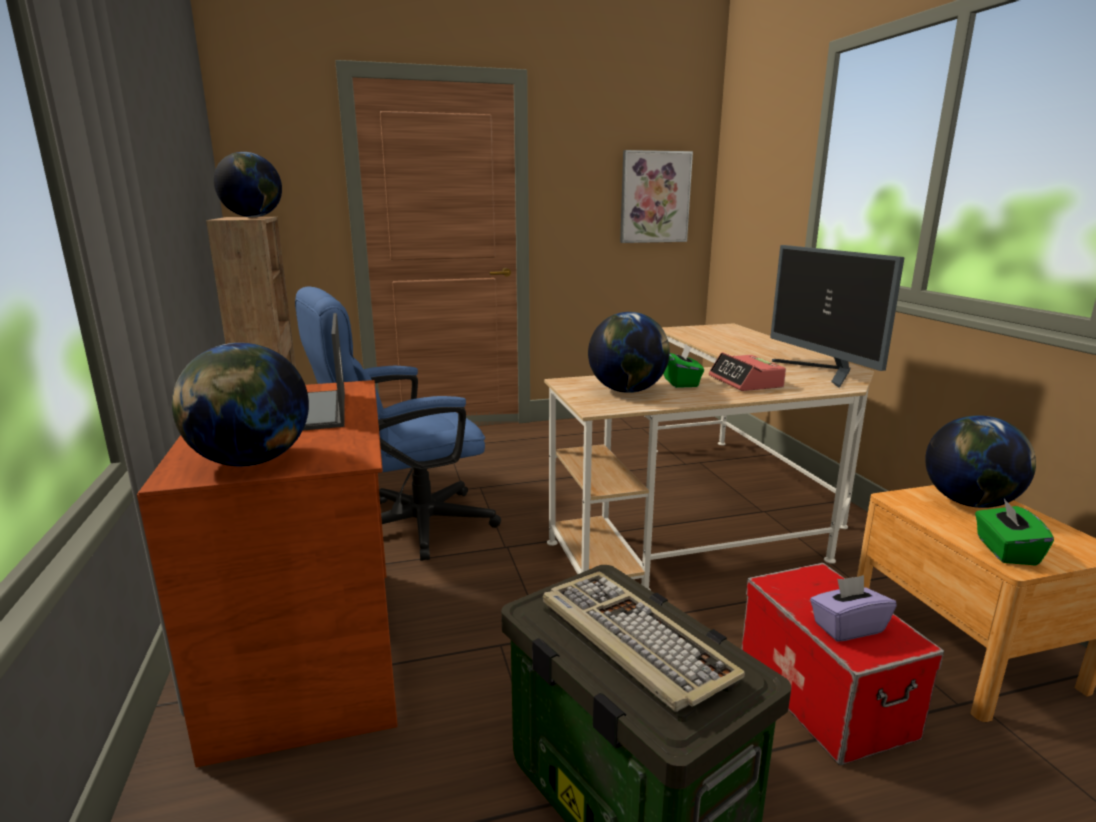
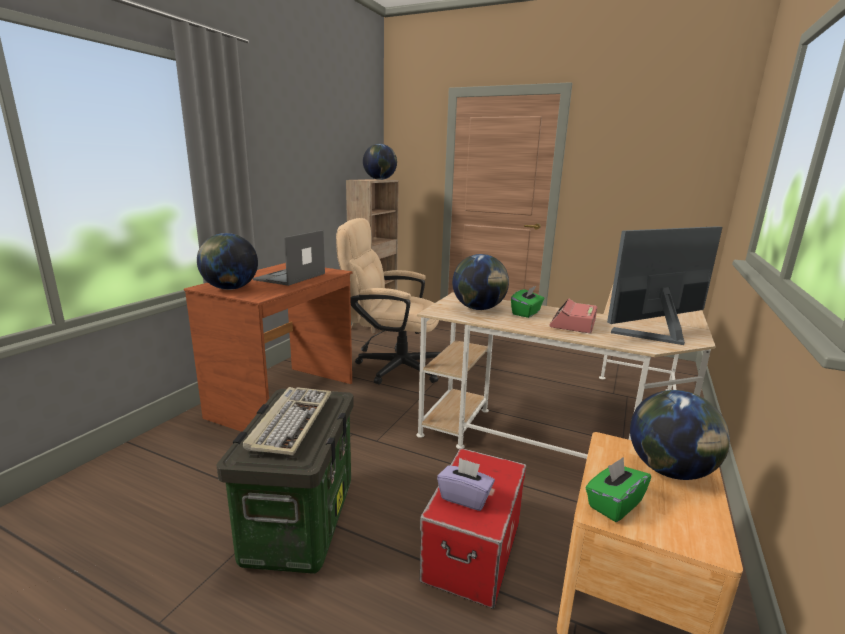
camera: 40 degrees right, 0 degrees up
(406, 527) = (391, 366): blue office chair -> beige office chair
(654, 197) = (672, 178): picture -> none
(823, 373) = (658, 335): monitor -> monitor turned 45 degrees clockwise

